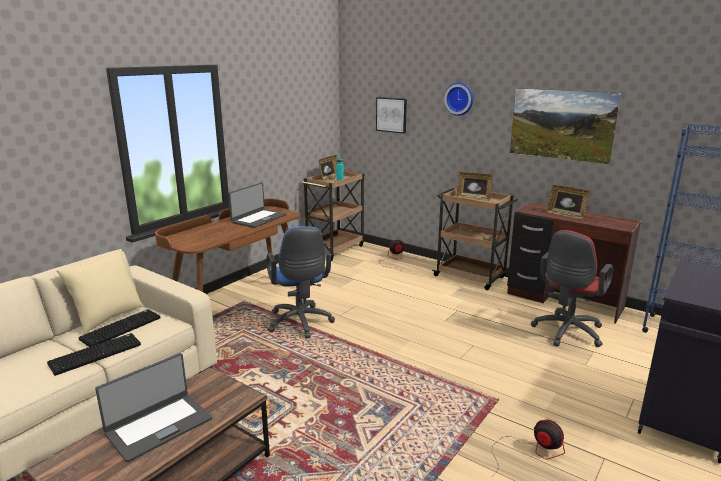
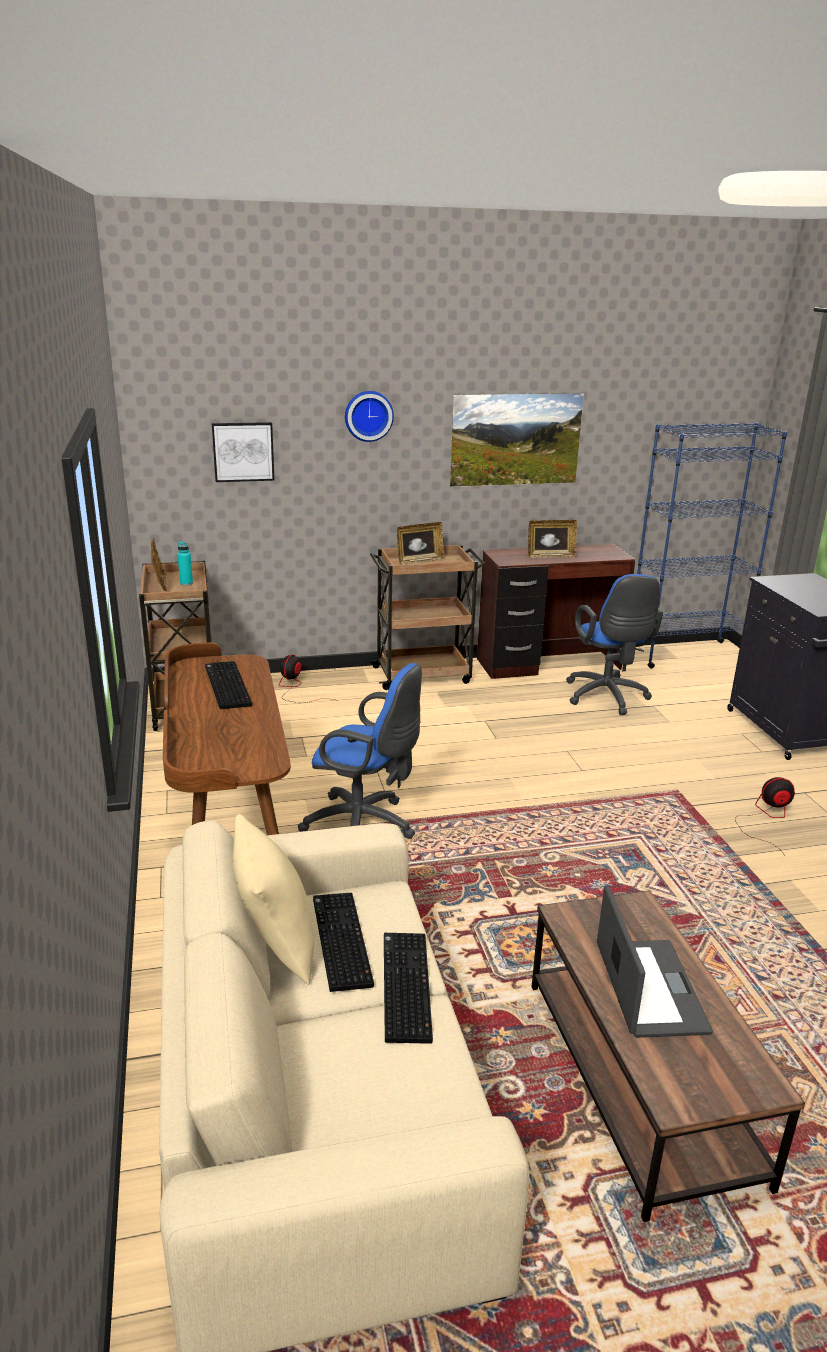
camera: 50 degrees left, 5 degrees up
(258, 219) = (225, 686): laptop -> keyboard
(566, 333) = (607, 698): red office chair -> blue office chair

